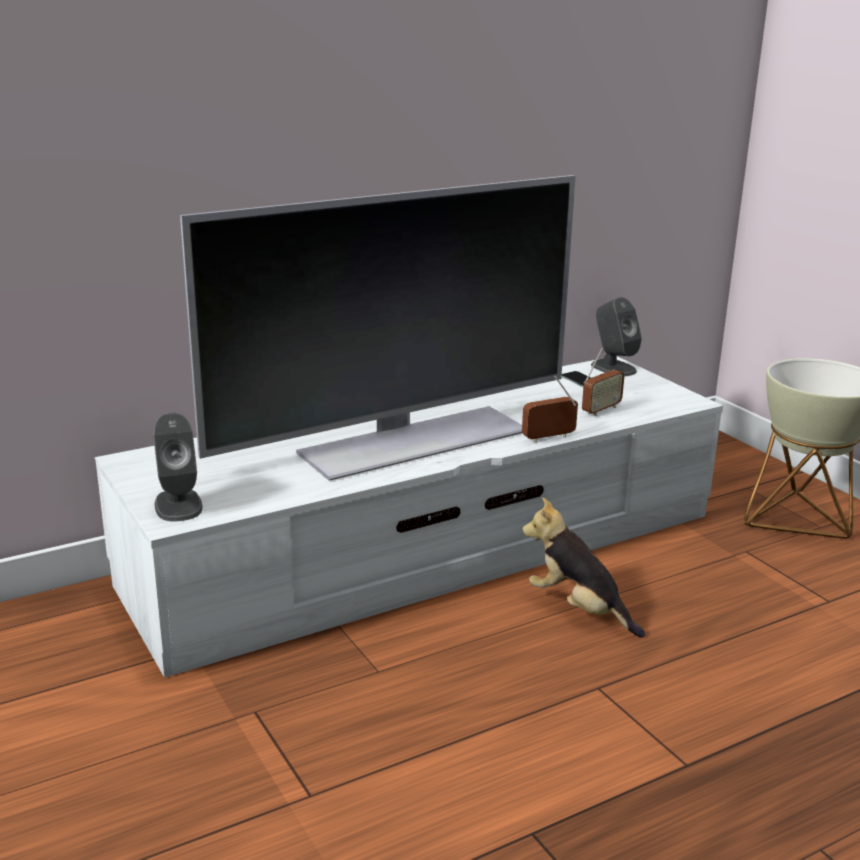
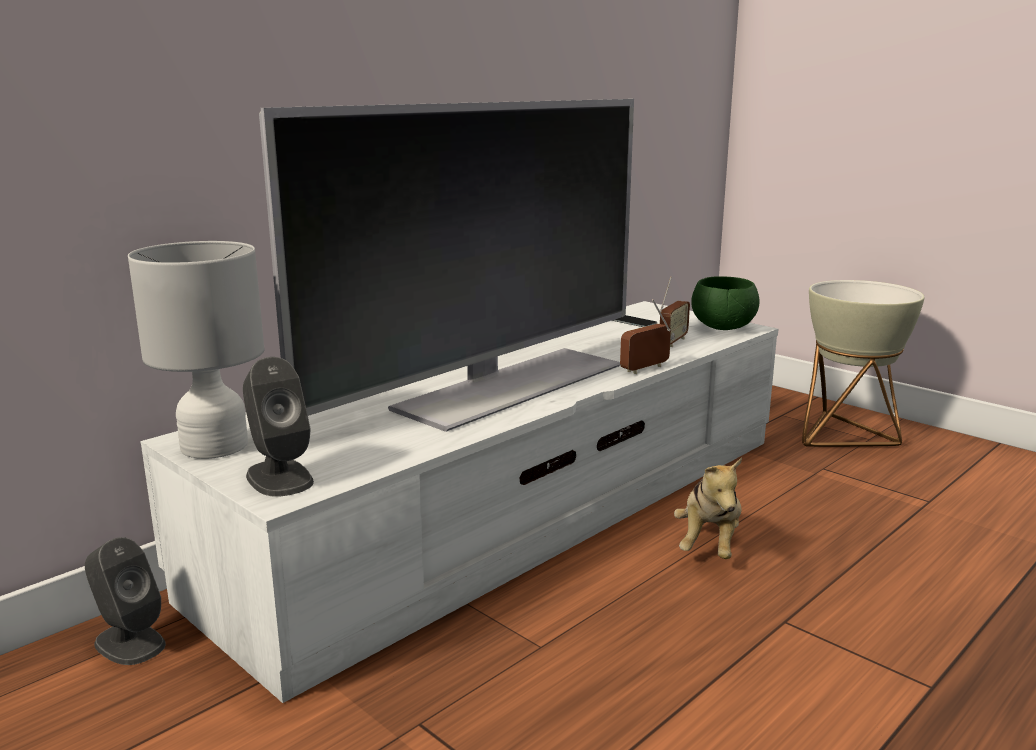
camera: 15 degrees left, 5 degrees down
(146, 469) = (215, 445): none -> grey table lamp
(578, 609) = (709, 544): plush toy -> plush toy turned 105 degrees counterclockwise
(613, 368) = (651, 309): grey speaker -> grey speaker (129, 643)
(666, 399) = (723, 328): none -> green bowl

